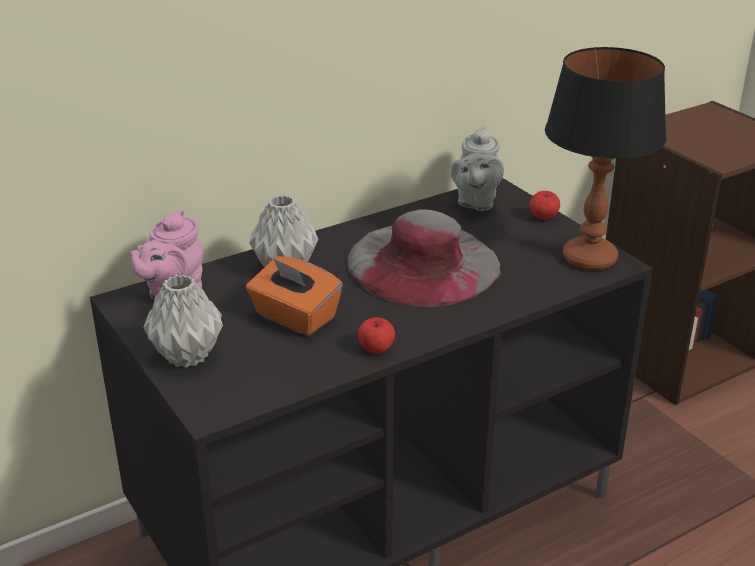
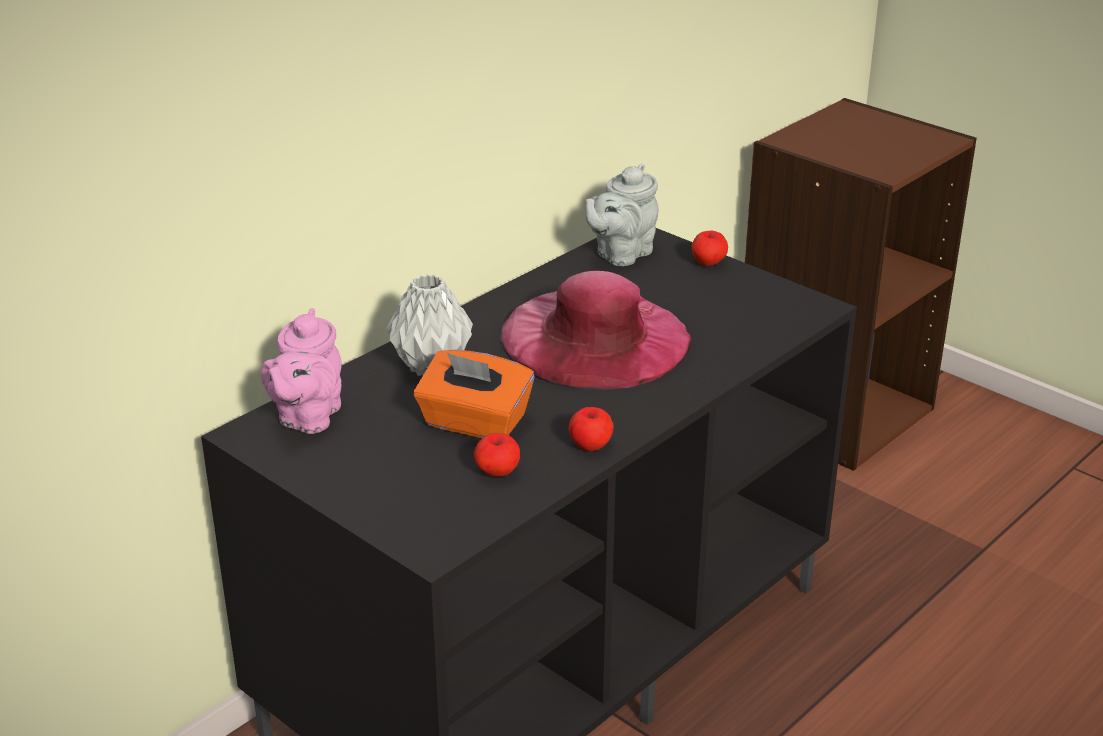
camera: 15 degrees left, 0 degrees up
(189, 356) = (370, 488): grey vase -> none
(291, 359) = (497, 472): none -> apple
(423, 264) = (595, 338): grey hat -> pink hat
(476, 202) = (620, 254): grey teapot -> grey teapot turned 45 degrees clockwise
(590, 259) = (784, 305): table lamp -> none

